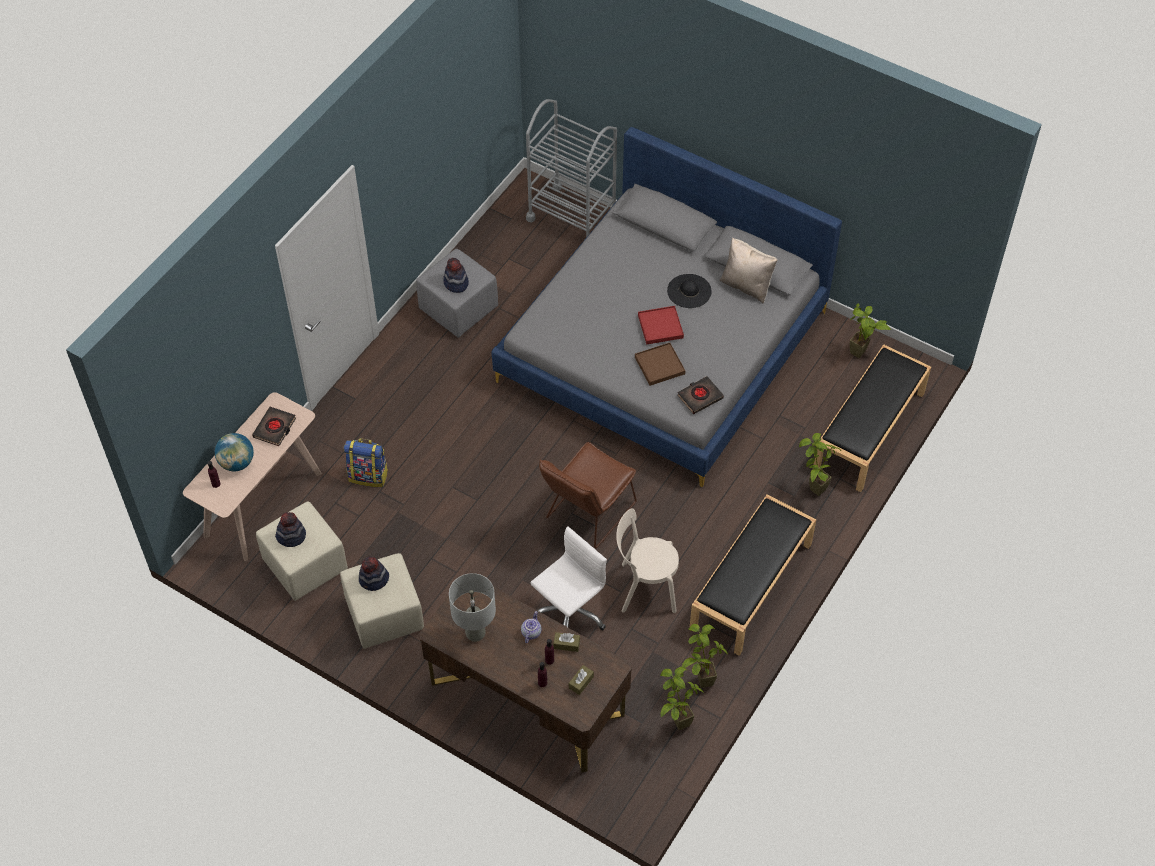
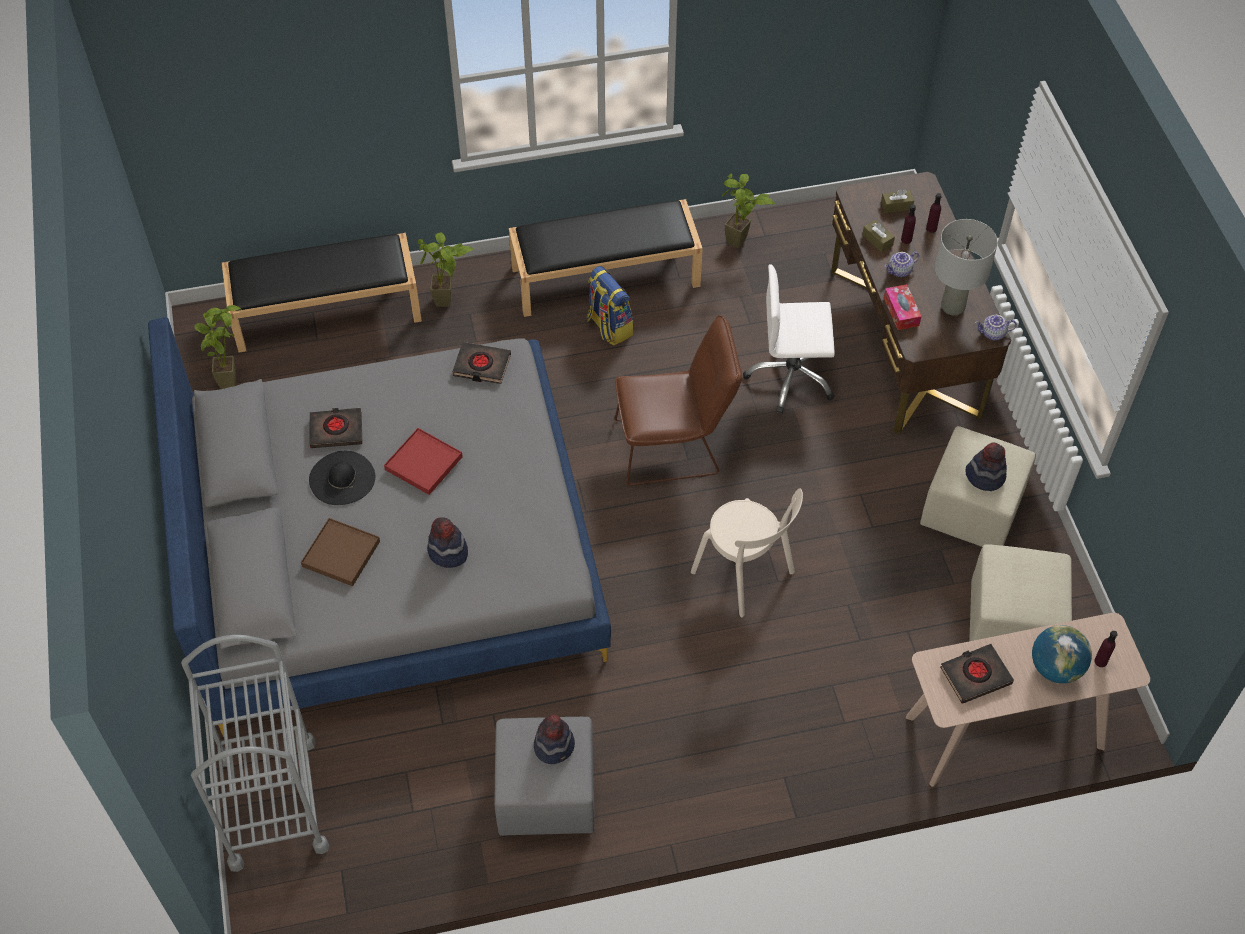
camera: 135 degrees left, 0 degrees up
(291, 536) = (1036, 588): hat -> hat (448, 552)
(369, 475) = (855, 667): backpack -> backpack (609, 327)
(434, 633) = (992, 334): none -> teapot
(502, 603) = (901, 312): none -> tissue box
(644, 588) = (698, 345): beige chair -> beige chair (746, 575)
(659, 365) = (478, 426): brown tray -> brown tray (341, 554)
(675, 724) = (798, 233): potted plant -> none
(723, 308) = (336, 430): none -> black book
(746, 285) = (279, 436): beige pillow -> none

